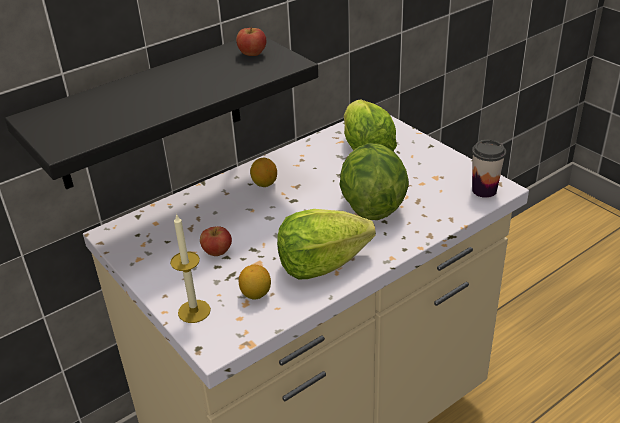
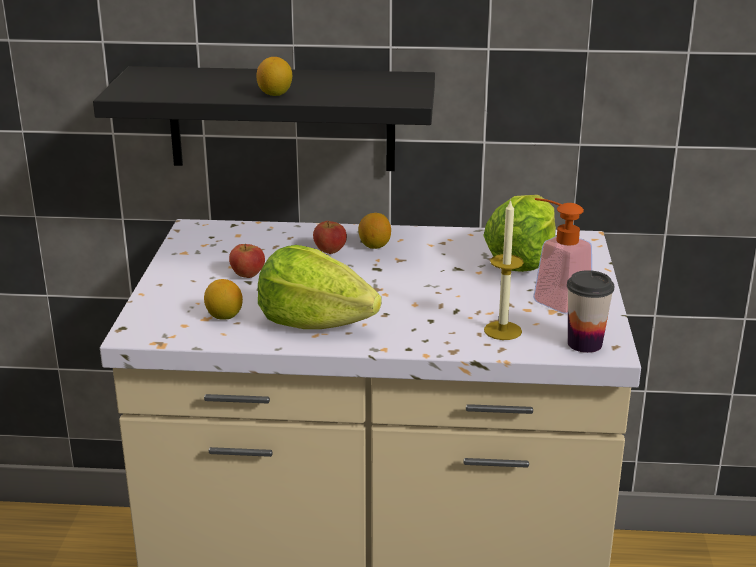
camera: 40 degrees right, 10 degrees down
(191, 96) = (275, 94): none -> lemon
(194, 311) = (161, 304): candle -> candle (502, 330)
(252, 54) = (390, 84): apple -> apple (330, 251)
(371, 205) = (441, 303): lettuce -> none
(424, 168) = (554, 299): none -> soap dispenser

